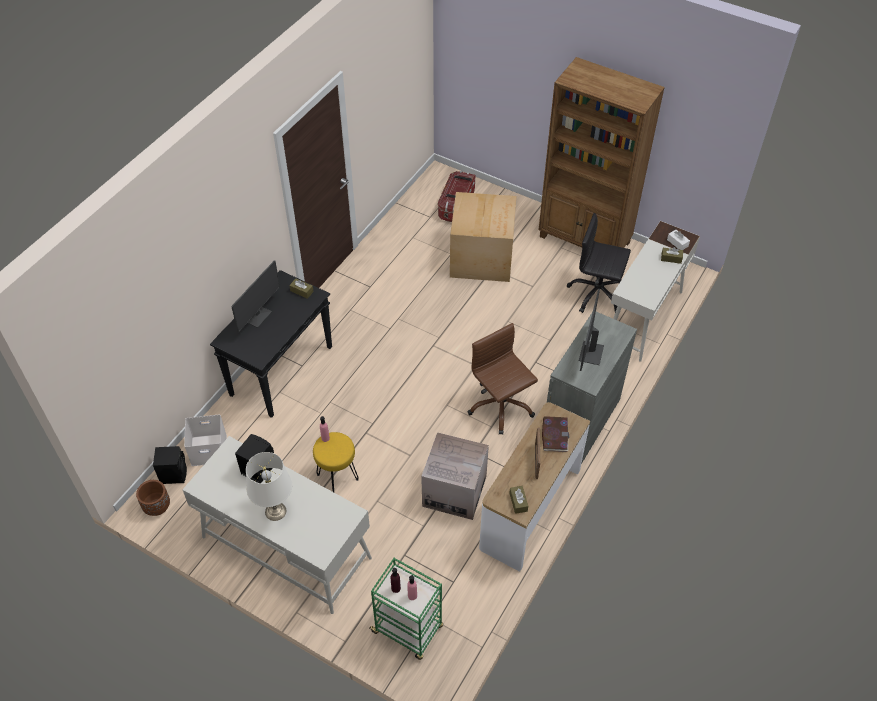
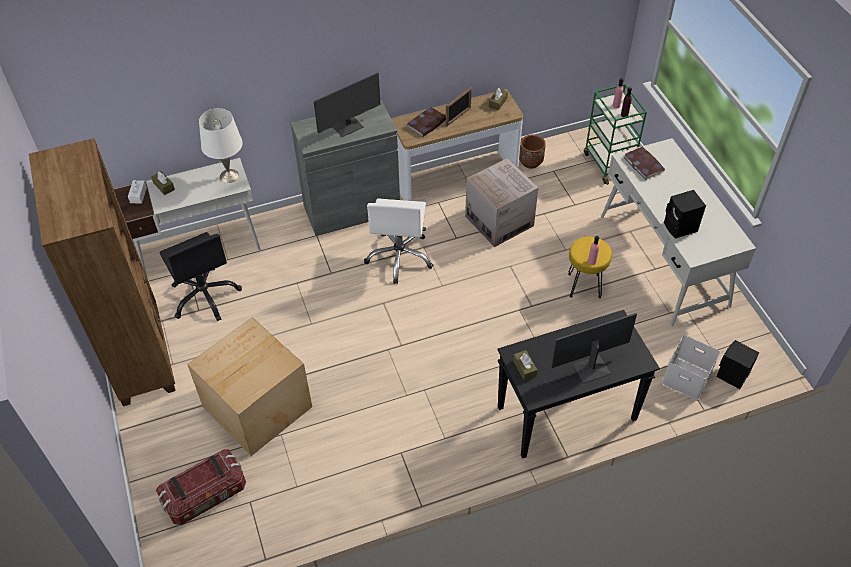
camera: 140 degrees left, 0 degrees up
(157, 507) = (761, 355): brown planter -> brown planter (530, 162)
(276, 511) = (684, 190): white table lamp -> white table lamp (229, 175)
(330, 517) = (644, 164): none -> book
(500, 406) = (400, 257): brown office chair -> white office chair

